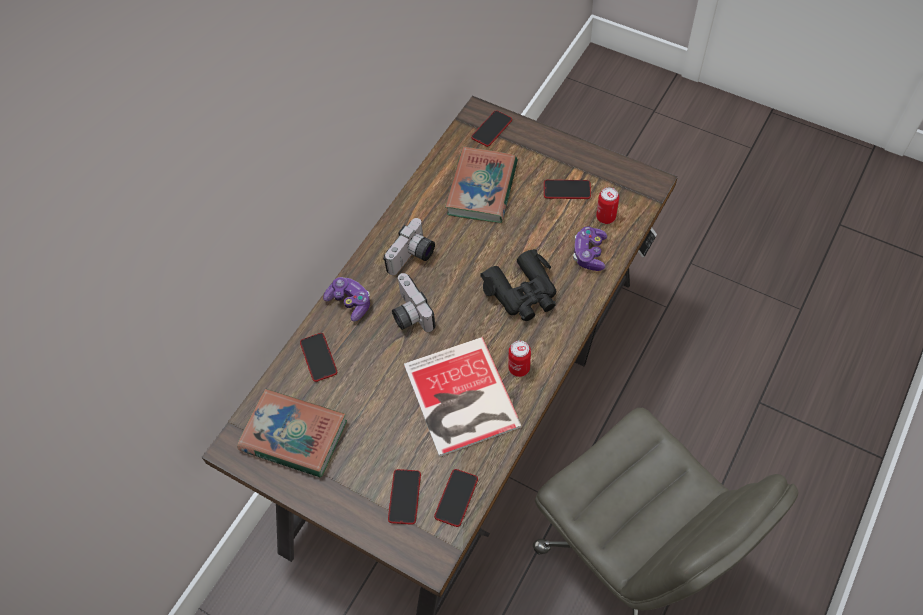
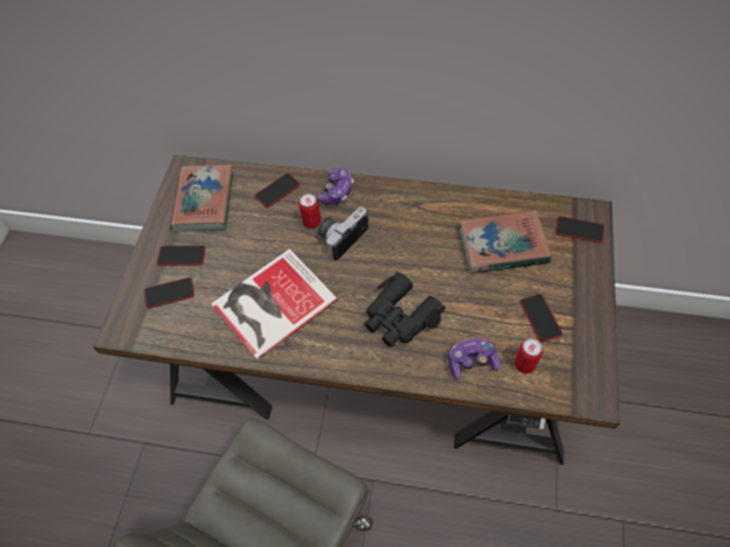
camera: 70 degrees right, 0 degrees up
(413, 257) = (400, 219): camera -> none
(456, 498) = (177, 331): phone -> phone (181, 256)
(519, 368) = (317, 339): can -> can (312, 222)

